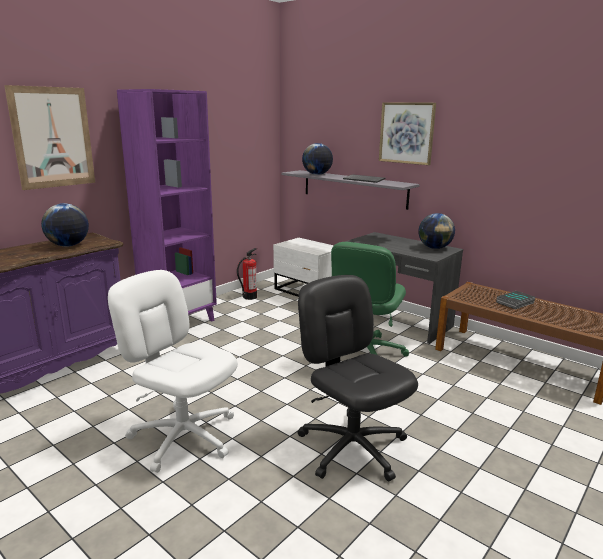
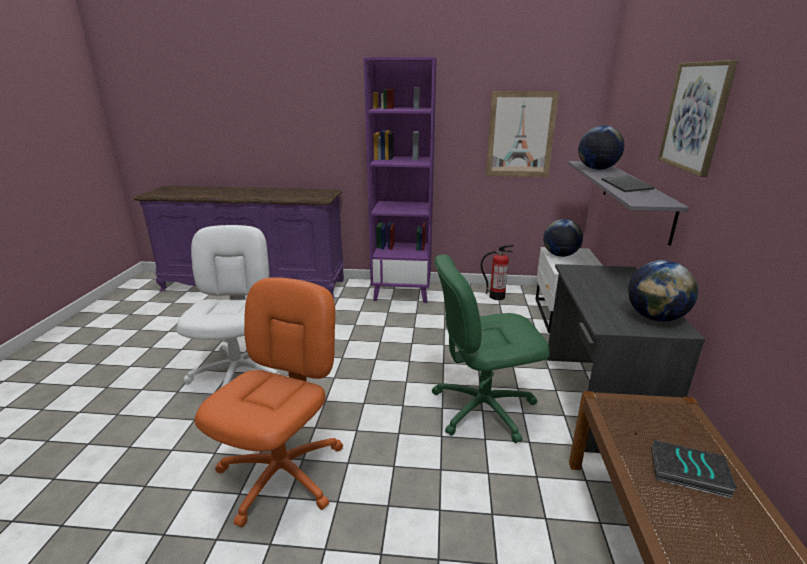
camera: 55 degrees right, 5 degrees up
(53, 137) = (315, 103): picture -> picture (520, 135)
(68, 245) = (296, 195): globe -> globe (560, 255)
(352, 447) = (282, 473): black office chair -> orange office chair

